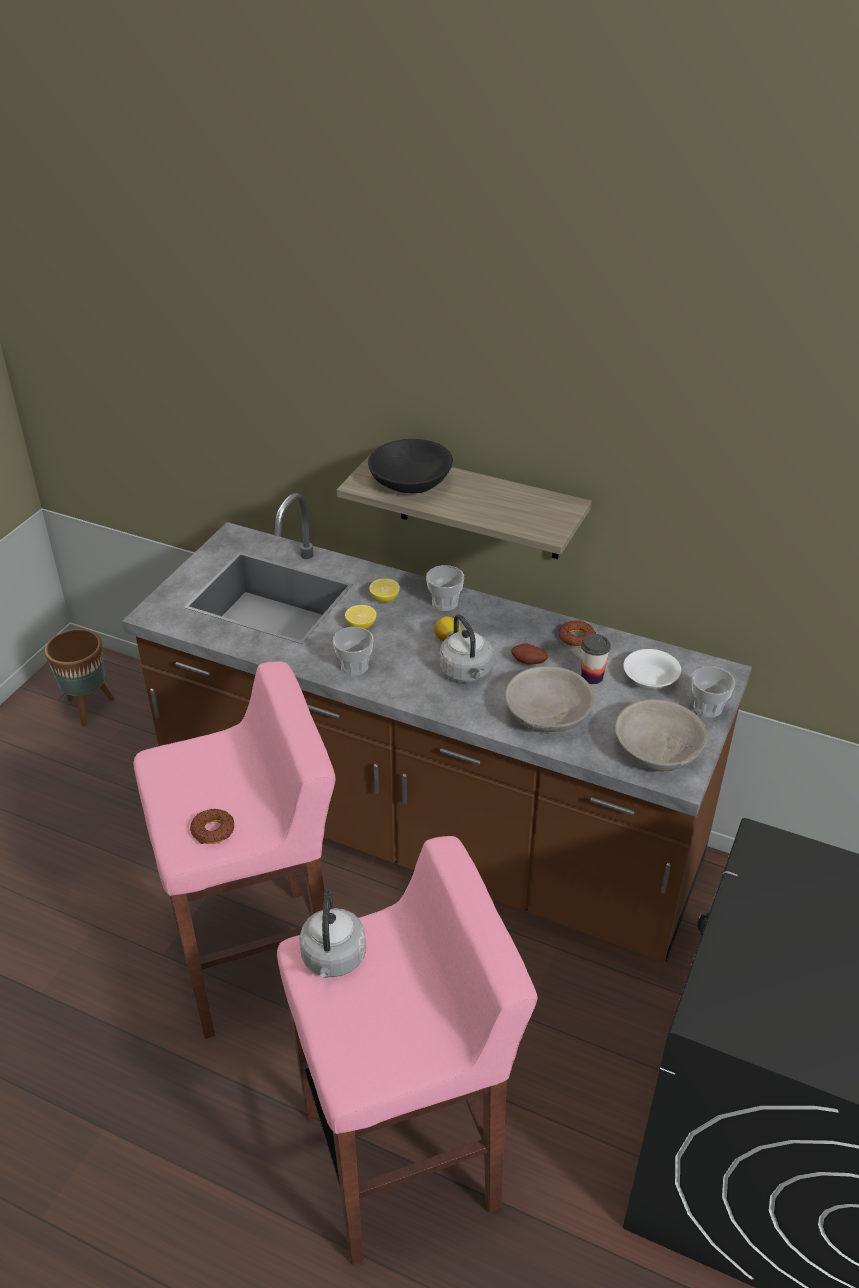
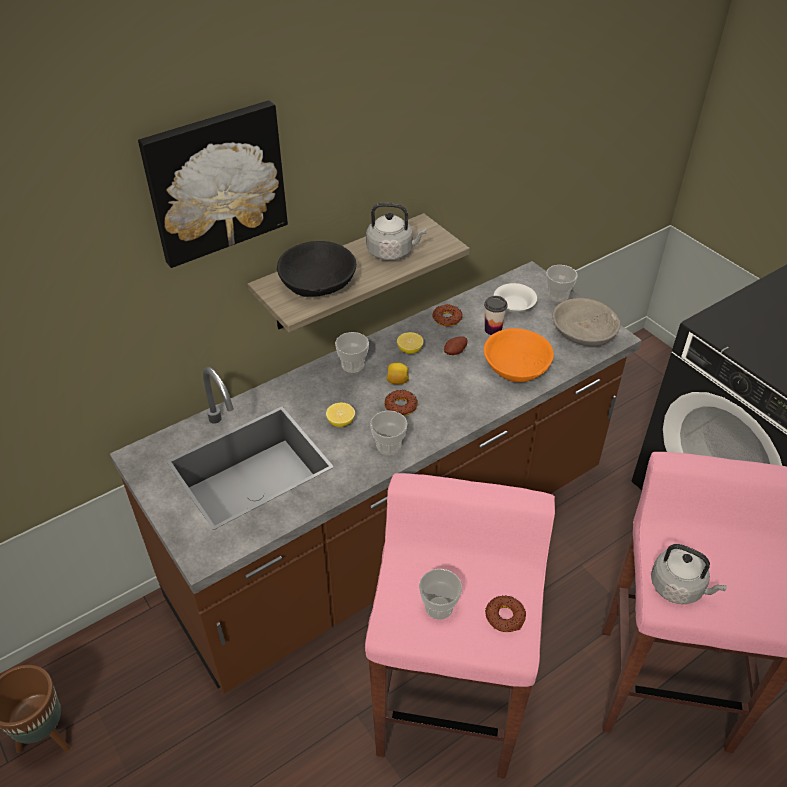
camera: 60 degrees left, 5 degrees up
(198, 781) = (439, 607): none -> cup
(356, 330) = (215, 182): none -> picture
(384, 599) = (318, 395): lemon -> lemon (410, 350)
(414, 654) = (401, 406): none -> donut
(467, 672) = (443, 387): grey kettle -> grey kettle (392, 252)
(548, 714) = (516, 366): grey bowl -> orange bowl

